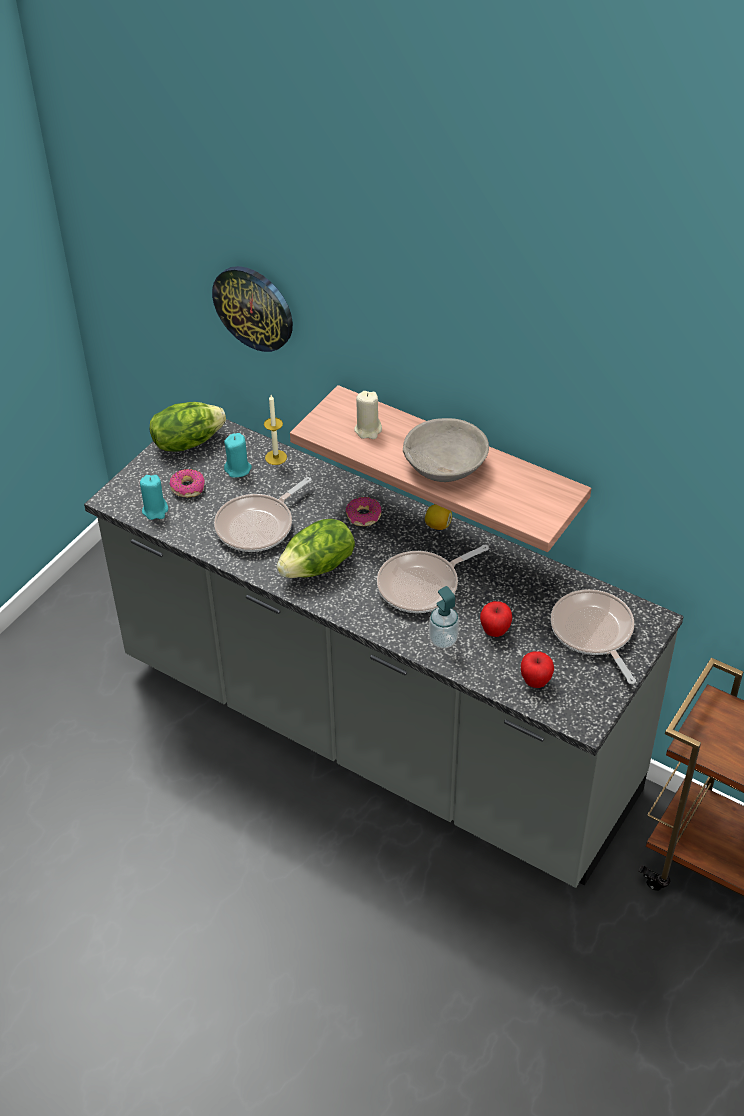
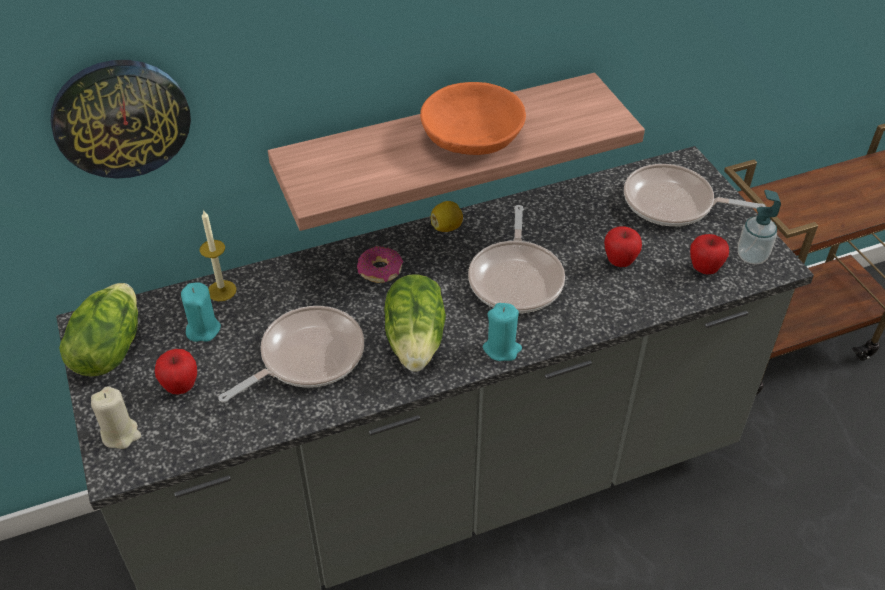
camera: 55 degrees left, 0 degrees up
(155, 510) = (183, 435): turquoise candle -> turquoise candle (502, 349)
(188, 487) = (181, 386): donut -> apple
(258, 526) = (306, 357): frying pan -> frying pan turned 120 degrees counterclockwise
(368, 430) = (363, 162): beige candle -> beige candle (120, 434)
(443, 640) = (601, 302): soap dispenser -> soap dispenser (752, 256)
(445, 464) = (472, 137): grey bowl -> orange bowl

